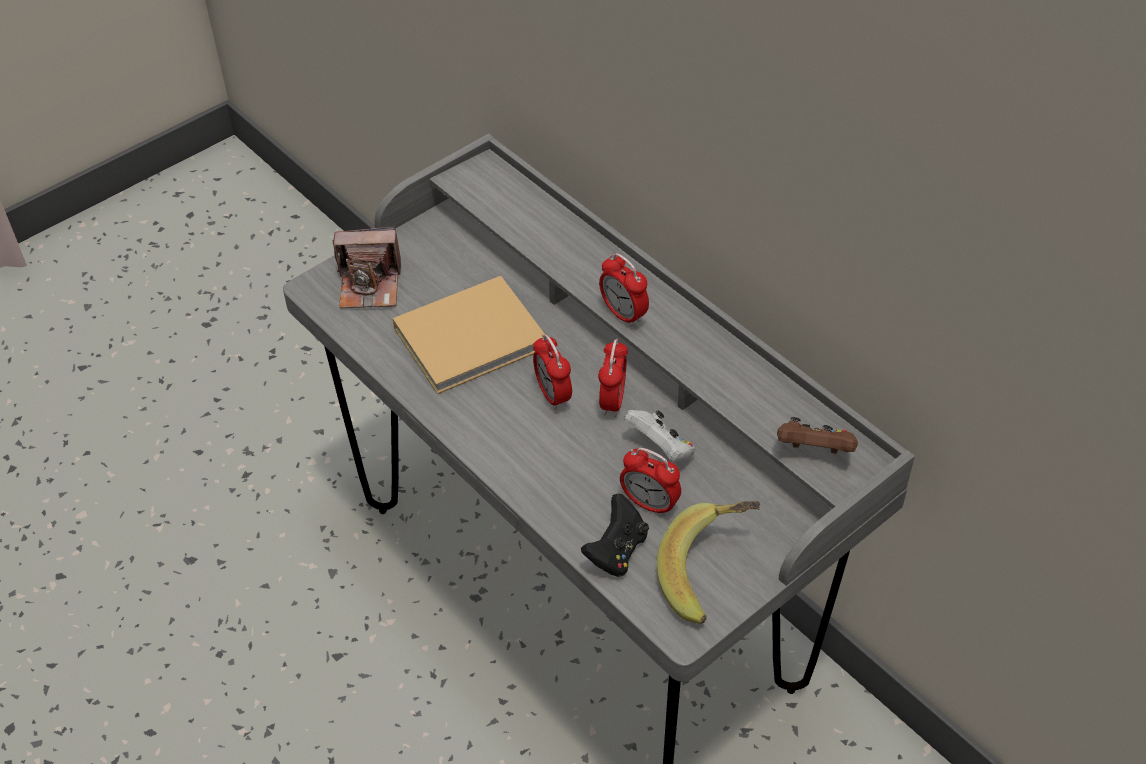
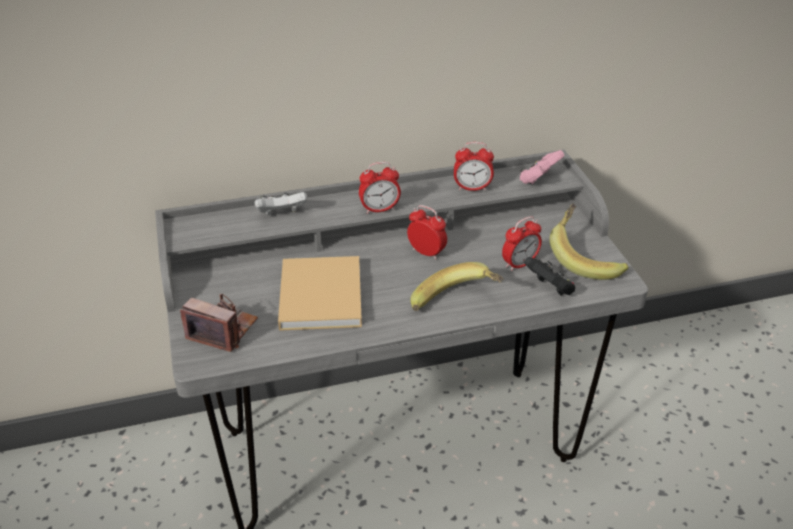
camera: 65 degrees left, 10 degrees down
(370, 285) = (223, 330): camera -> camera turned 90 degrees counterclockwise
(527, 466) = (457, 304): none -> banana
(553, 395) = (402, 275): alarm clock -> alarm clock (472, 188)
(661, 450) = (479, 246): white game controller -> white game controller (281, 214)
(814, 451) = (538, 179): brown game controller -> pink game controller

